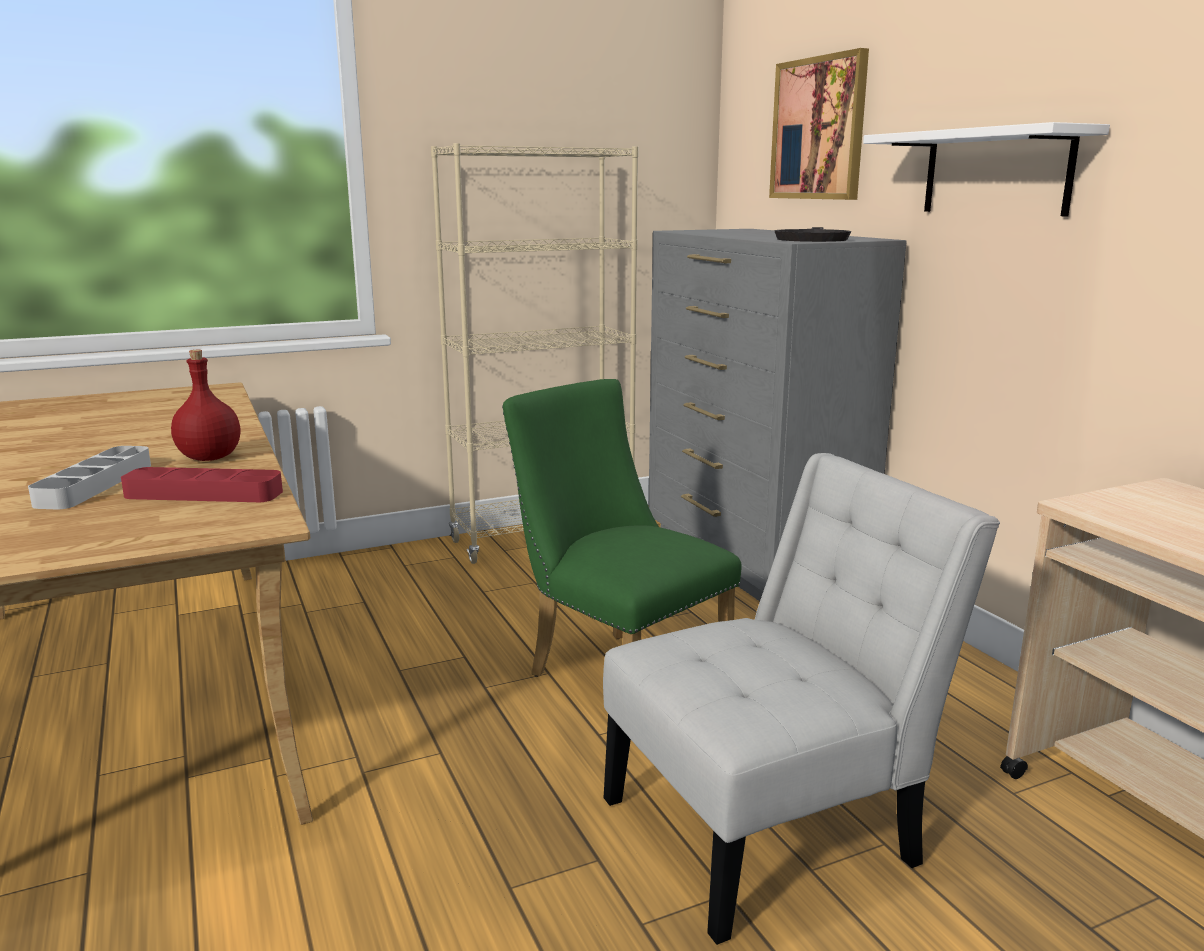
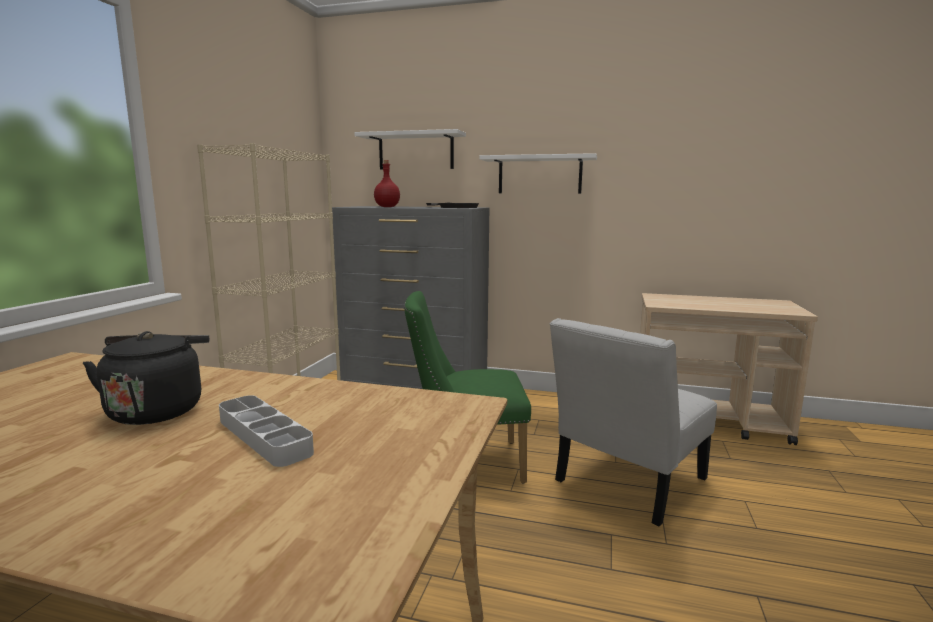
camera: 50 degrees left, 5 degrees down
(125, 443) = (157, 410): none -> black kettle
(204, 494) = (373, 408): red tray -> none
(208, 458) = (281, 393): red bottle -> red bottle (387, 207)
(772, 826) = (626, 483): white chair -> white chair turned 150 degrees counterclockwise
(819, 129) = (416, 151): picture -> white shelf

